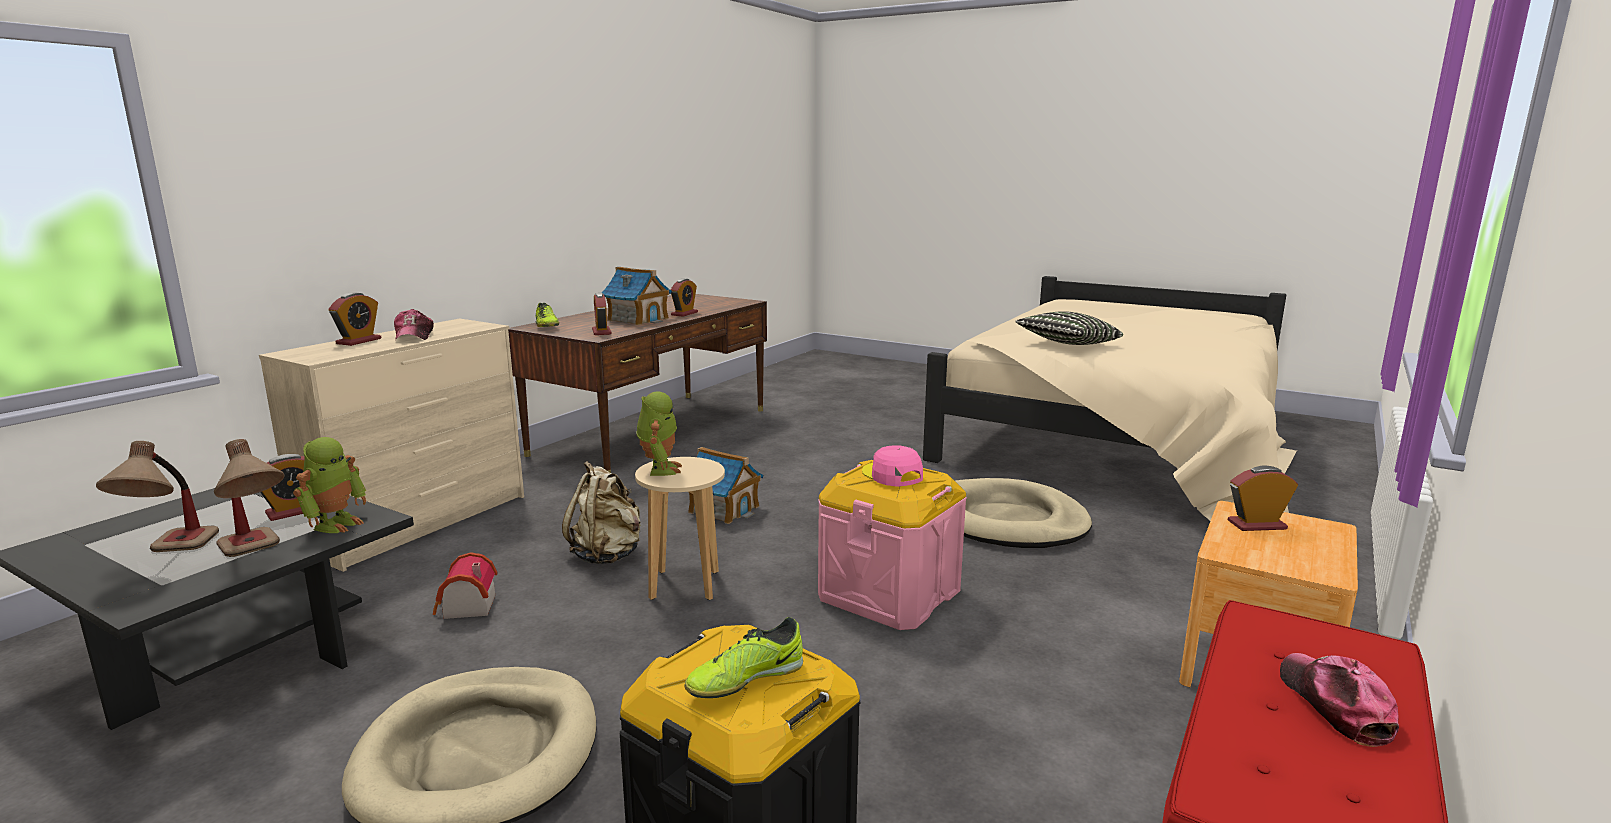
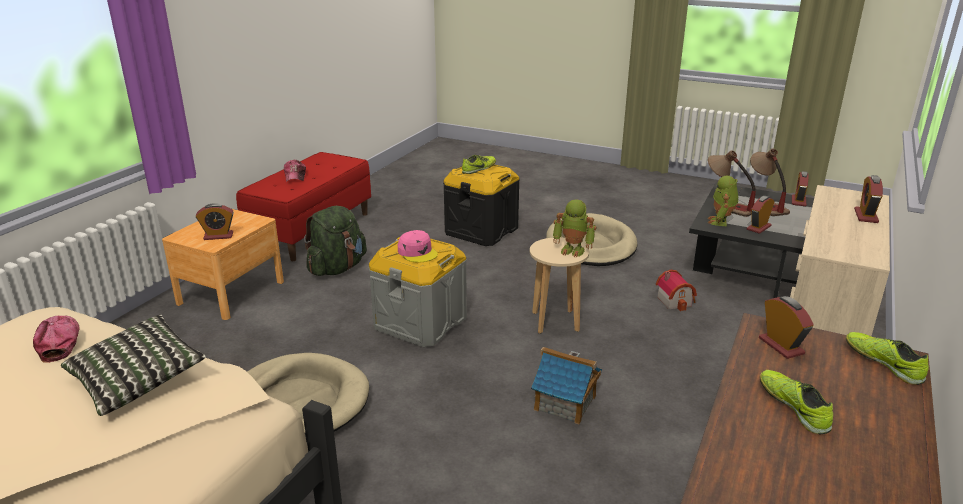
camera: 175 degrees right, 10 degrees up
(414, 336) = (842, 227): cap -> cap (59, 342)
(607, 555) = (626, 343): beige backpack -> none
(638, 319) = (793, 407): toy house -> shoe
(659, 469) = (573, 250): toy robot -> toy robot turned 60 degrees counterclockwise
(684, 313) = (749, 449): alarm clock -> alarm clock (798, 201)
(889, 594) = (420, 322): pink storage box -> grey storage box
(1092, 713) = (337, 268): none -> green backpack

